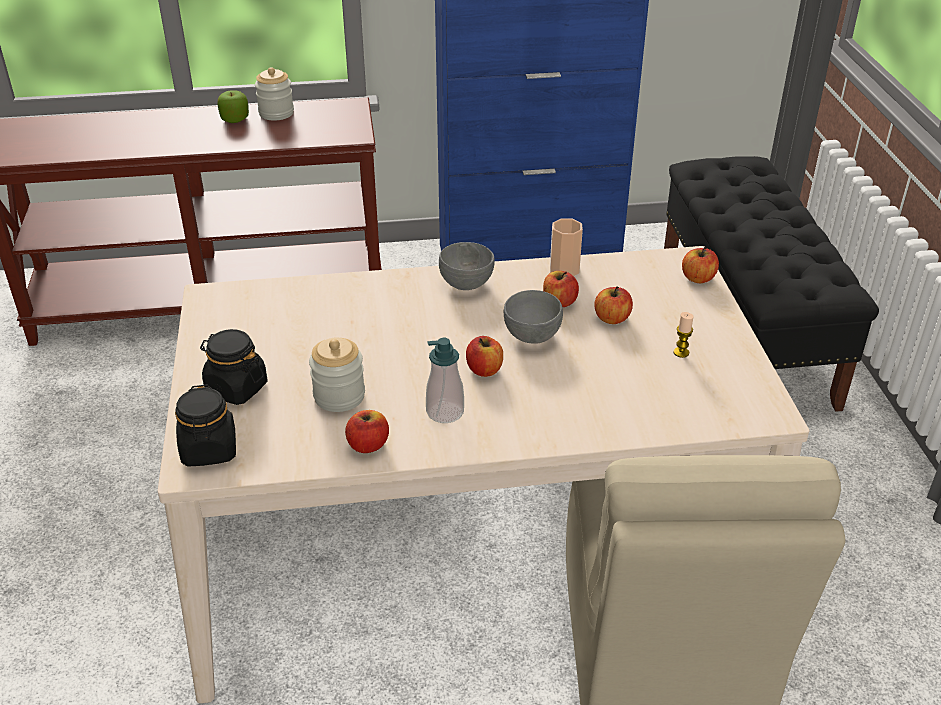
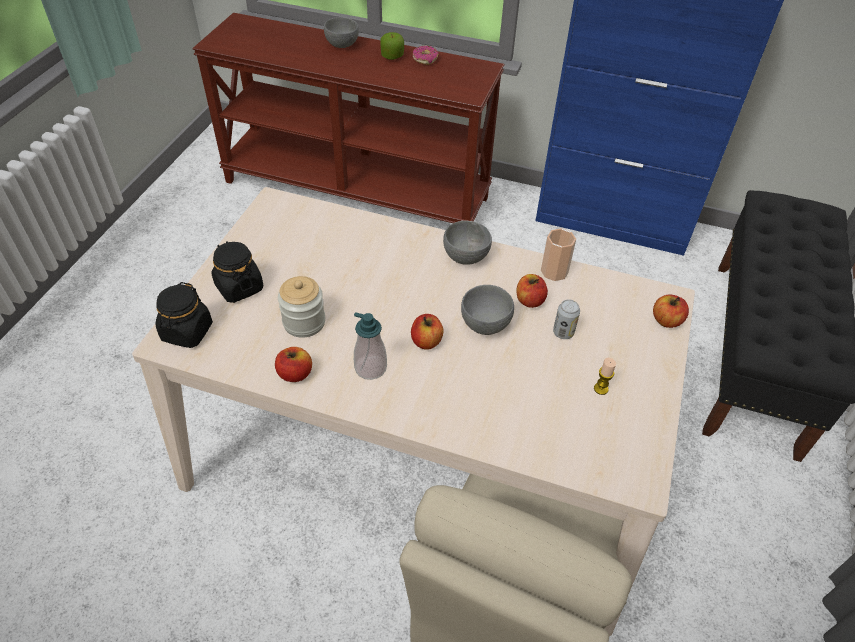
camera: 25 degrees right, 10 degrees up
(164, 122) = (342, 45): none -> grey bowl
(276, 113) = (425, 59): jar -> donut
(612, 318) = (563, 332): apple -> can

